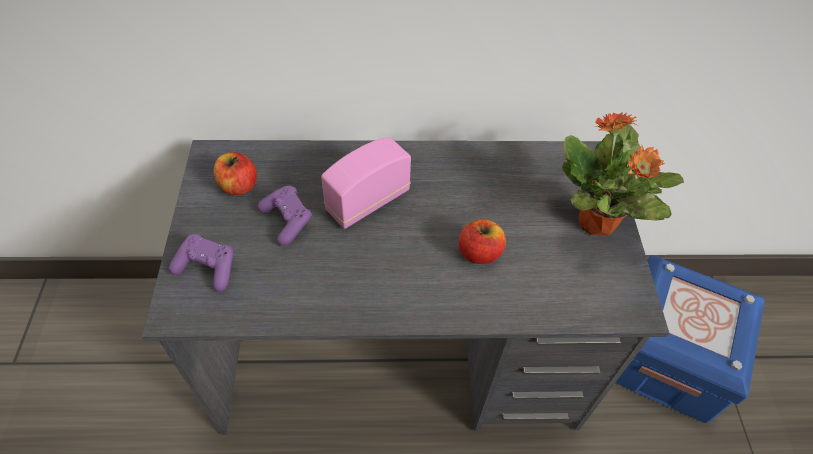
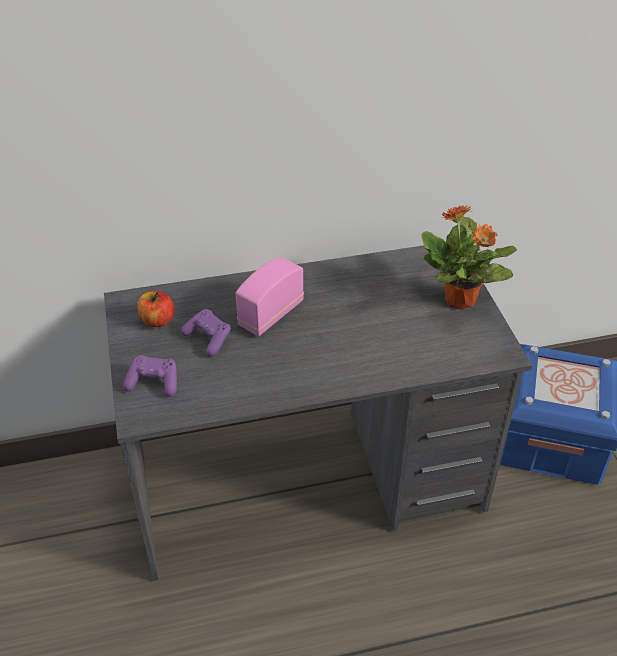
camera: 10 degrees left, 10 degrees down
(479, 253) = (372, 336): apple -> none

